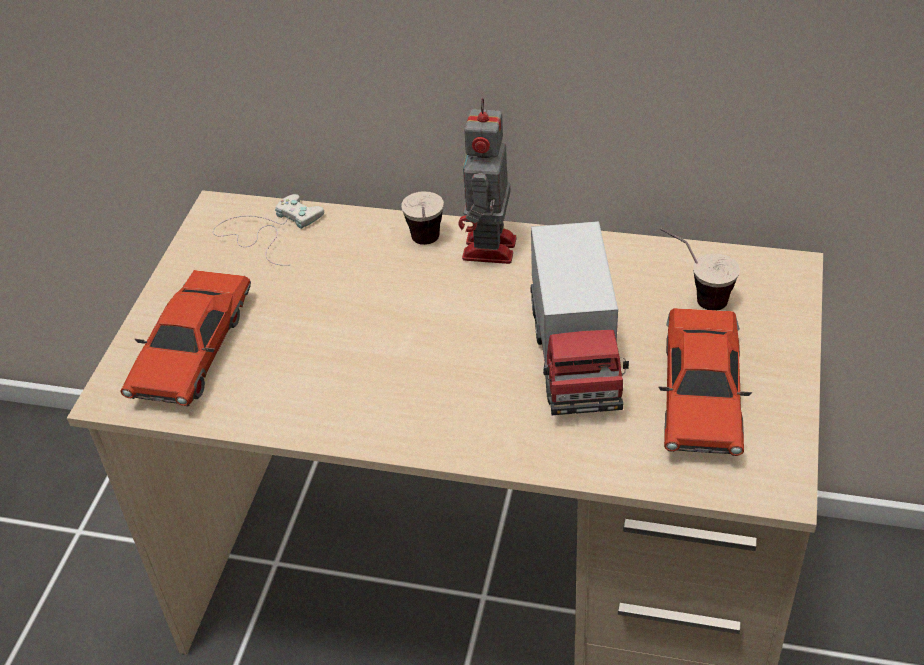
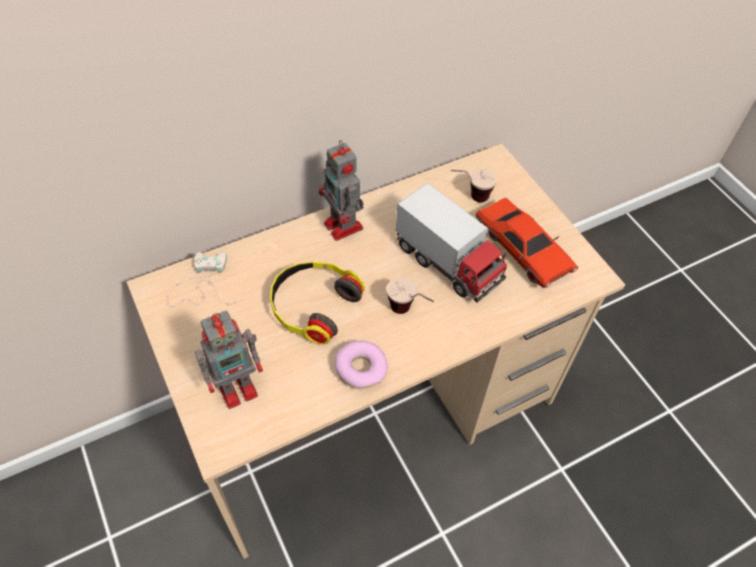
camera: 45 degrees left, 10 degrees up
(194, 350) = (239, 386): red toy car -> toy robot
(337, 411) = (361, 369): none -> donut
(360, 314) = (313, 305): none -> headphones
(426, 247) = (308, 244): cup -> cup (409, 313)

